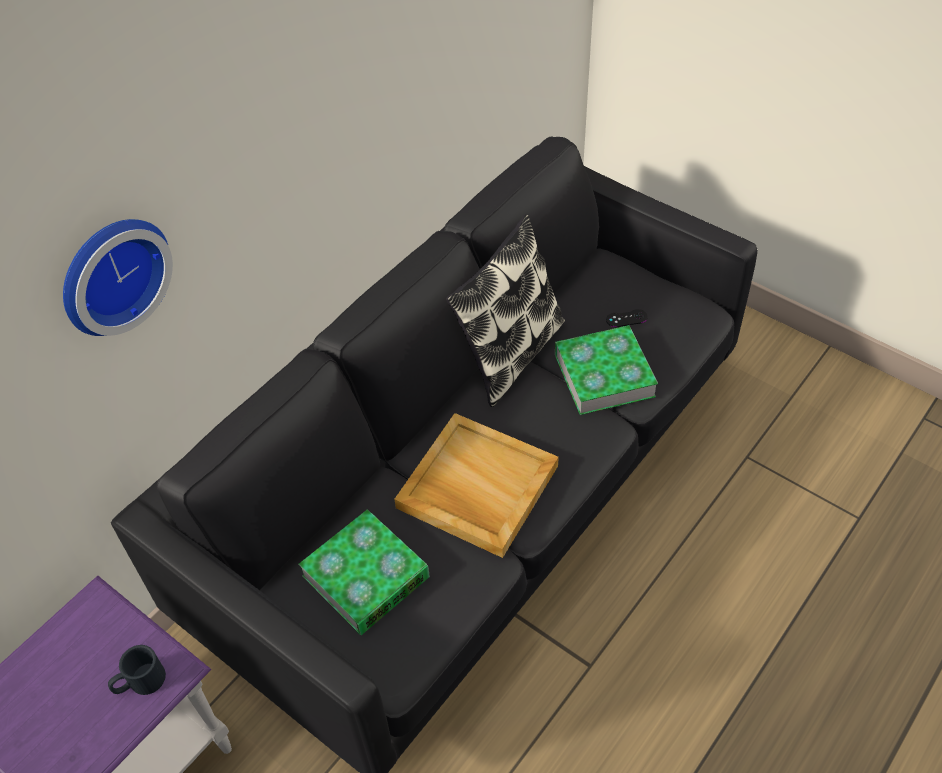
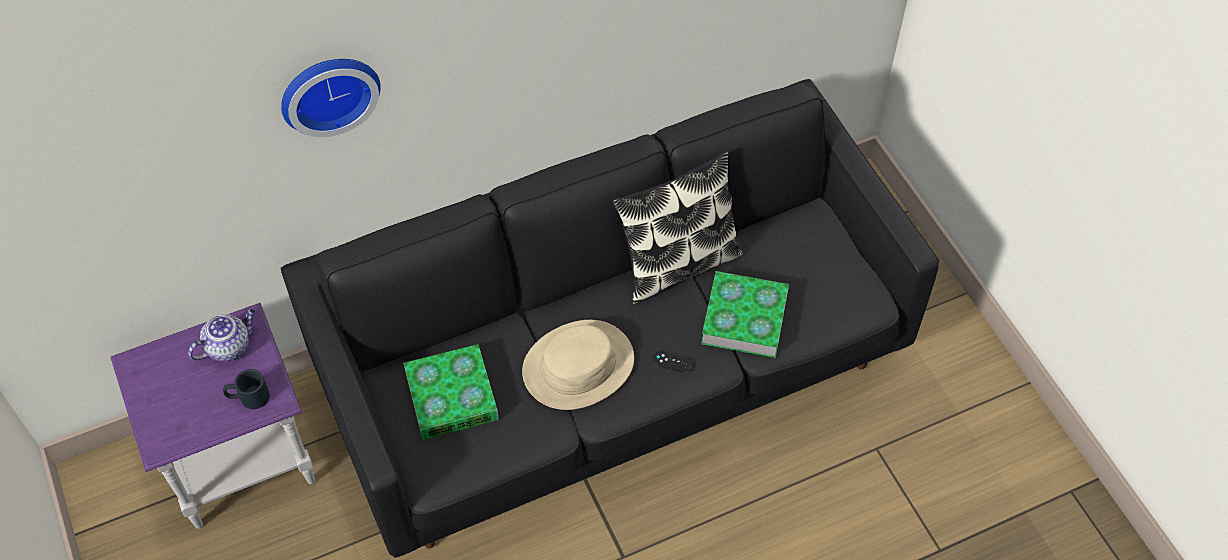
camera: 25 degrees right, 5 degrees up
(87, 637) = (229, 346): none -> teapot
(476, 487) = (578, 365): beige tray -> beige hat
(626, 318) = (799, 276): black game controller -> black game controller (673, 362)

